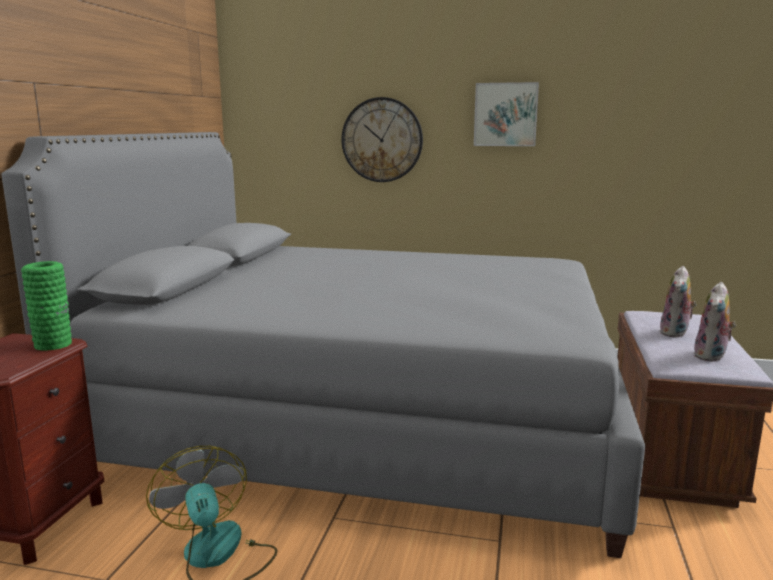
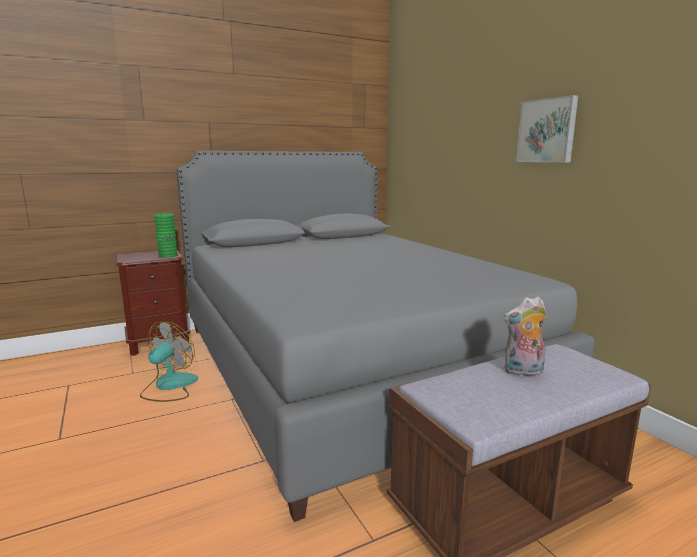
camera: 50 degrees right, 0 degrees up
(382, 140) = (461, 157): wall clock -> none
(711, 356) = (482, 398): plush toy -> none

